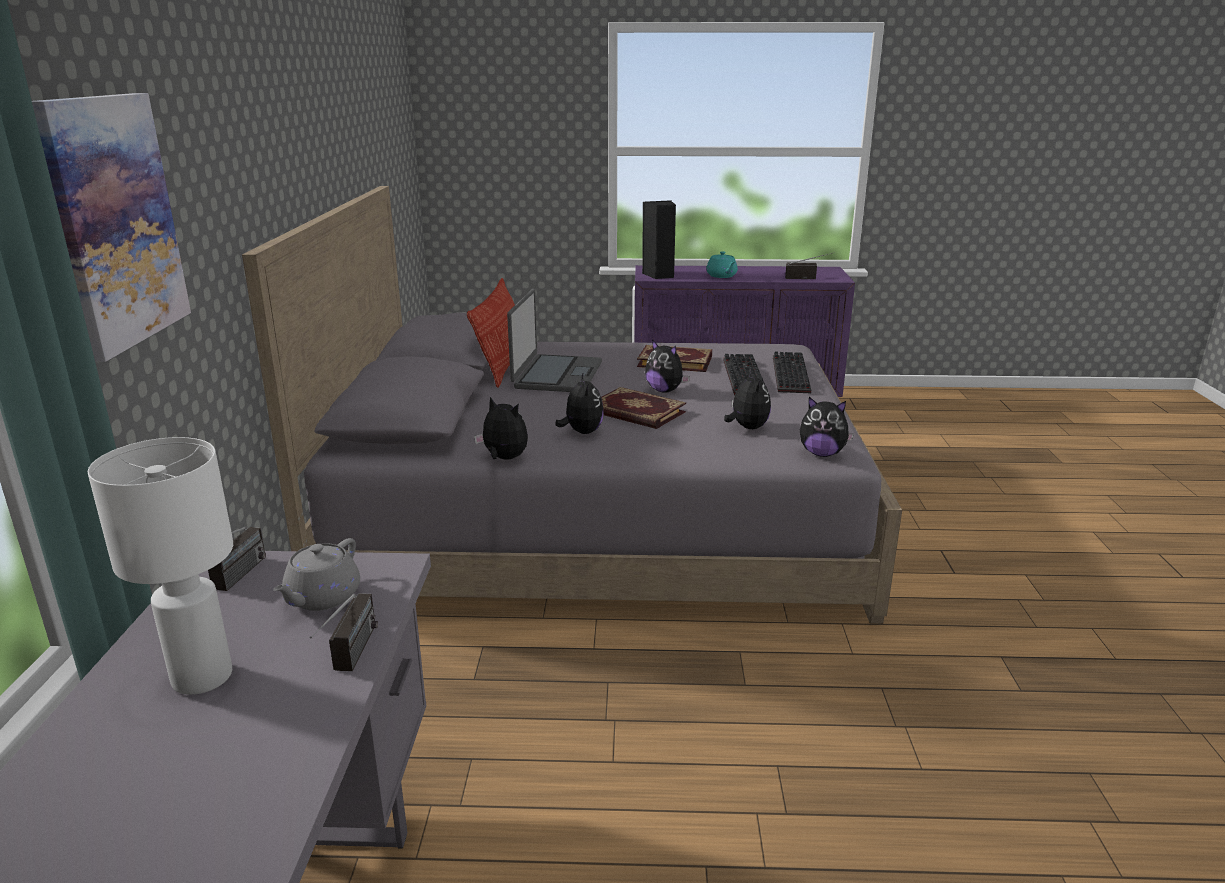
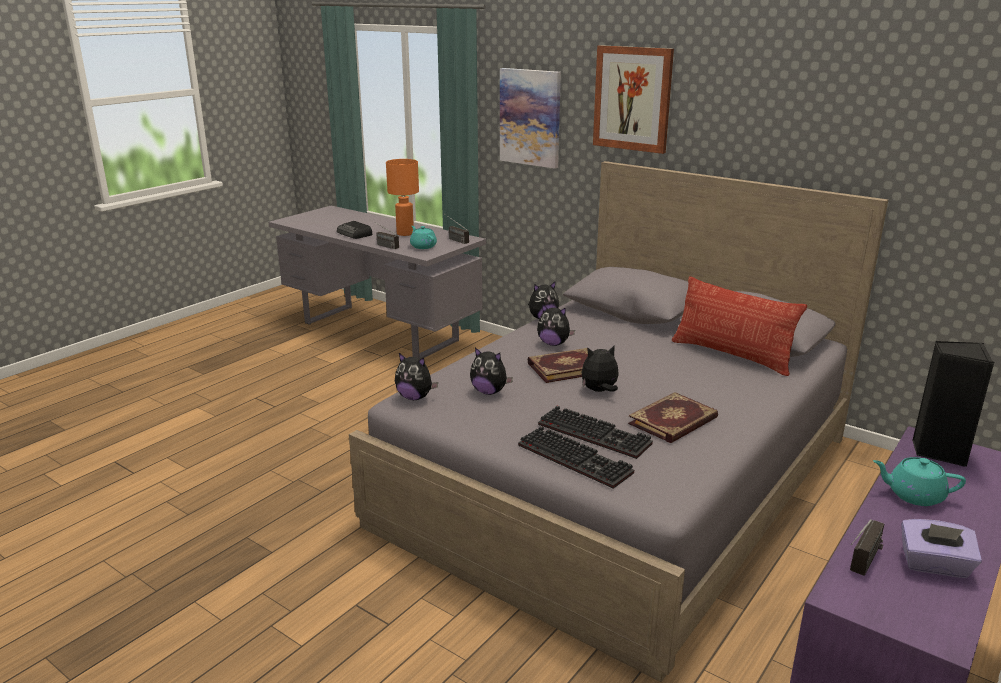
camera: 125 degrees right, 0 degrees up
(204, 677) = (405, 234): white table lamp -> orange table lamp
(226, 128) = (632, 98): none -> picture
(250, 778) = (355, 234): none -> radio
(322, 598) = (423, 246): grey teapot -> turquoise teapot
(556, 375) = (681, 365): laptop -> none
(780, 271) = (934, 565): none -> purple tissue box
(822, 453) = (415, 397): plush toy -> plush toy turned 120 degrees counterclockwise

